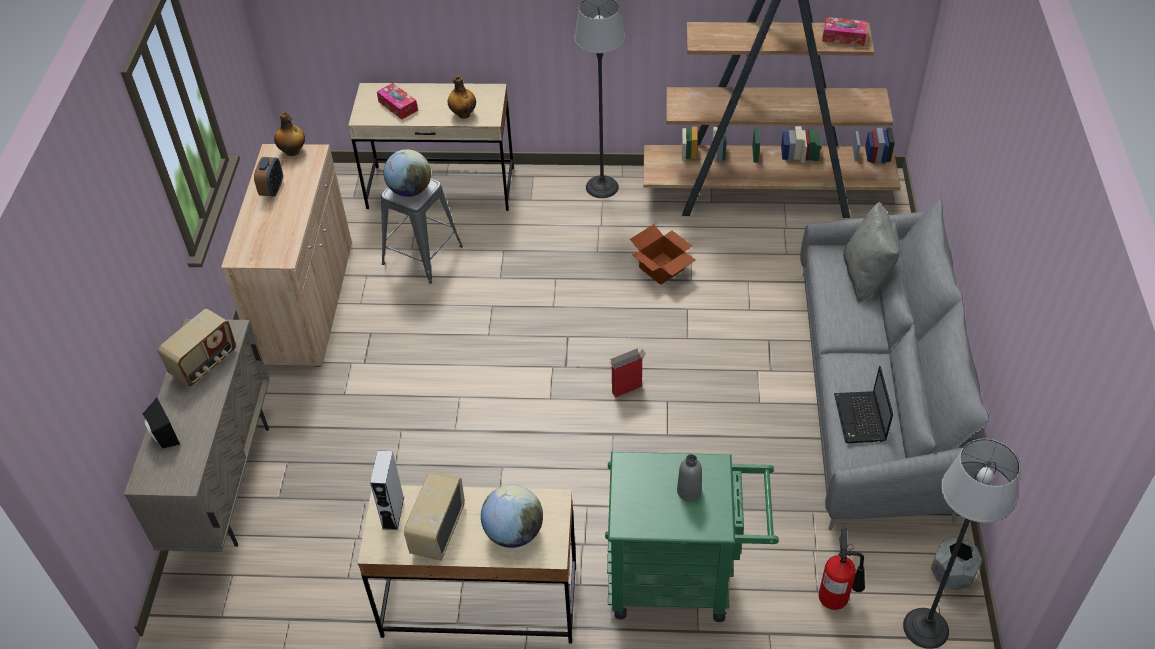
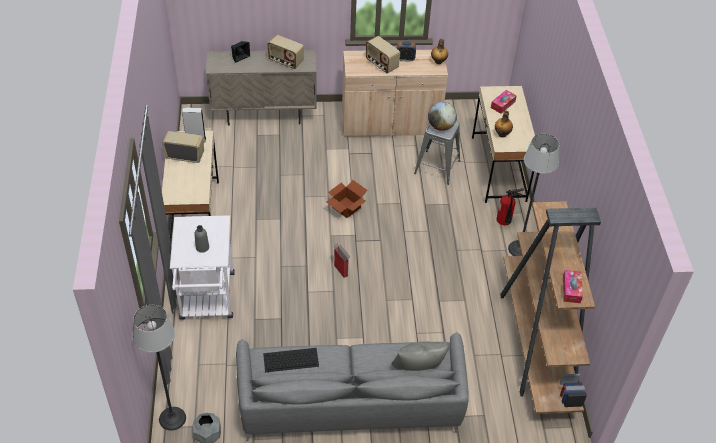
camera: 80 degrees right, 0 degrees up
(277, 219) = (381, 64): none -> radio
(513, 532) = (182, 183): globe -> none
(661, 269) = (446, 284): cardboard box -> cardboard box (345, 207)
(682, 579) = (207, 301): green cart -> white cart
(837, 597) = (193, 374): fire extinguisher -> fire extinguisher (504, 223)
(860, 419) = (290, 360): laptop -> keyboard

